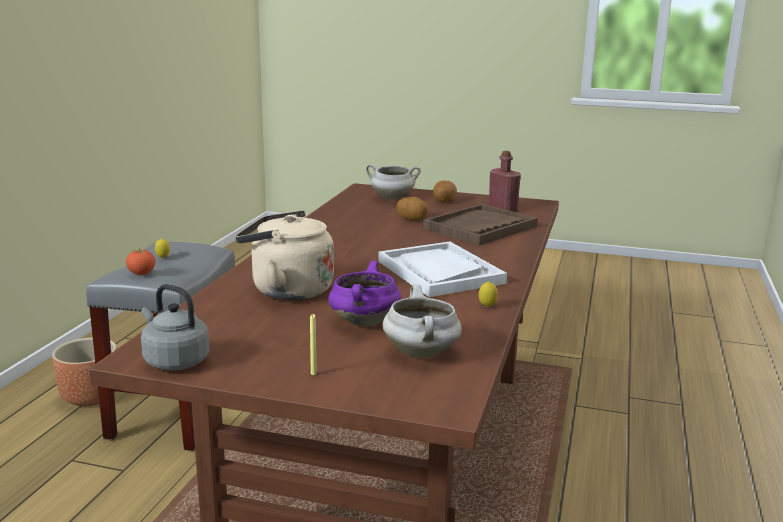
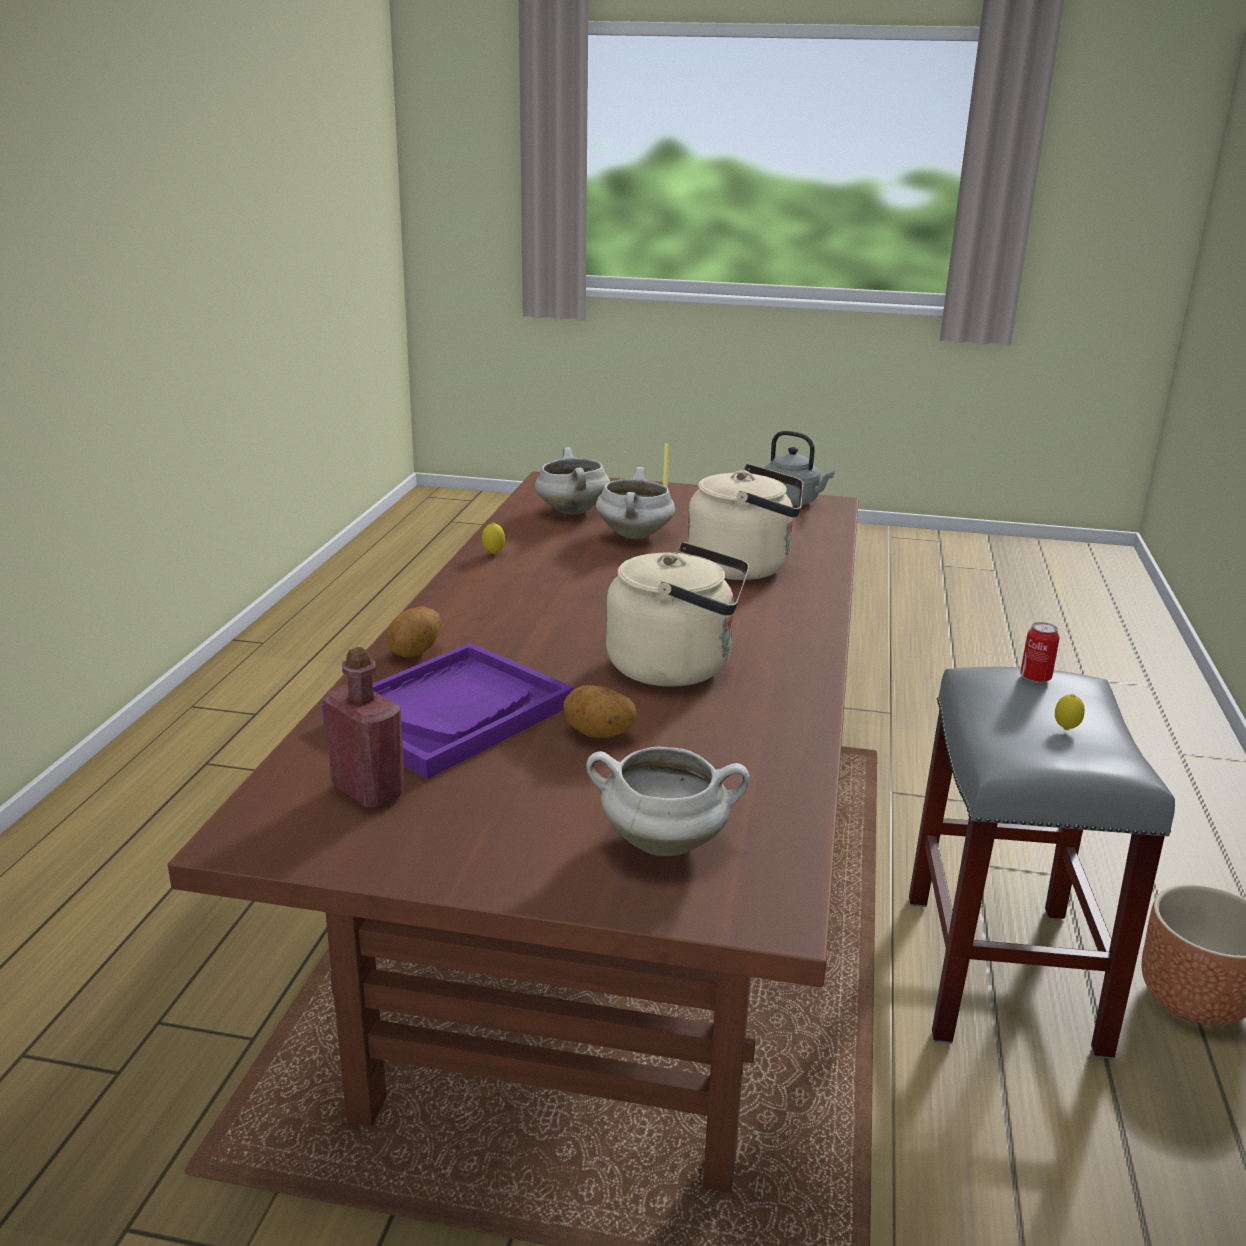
camera: 175 degrees right, 5 degrees up
(141, 274) = (1035, 677): tomato -> can
(364, 321) = (635, 535): purple cooking pot -> white cooking pot
(367, 239) = (677, 667): none -> beige kettle
(439, 272) = (547, 600): white tray -> none
(444, 202) = (517, 829): potato -> potato (416, 652)
(480, 227) = (451, 712): brown tray -> purple tray

